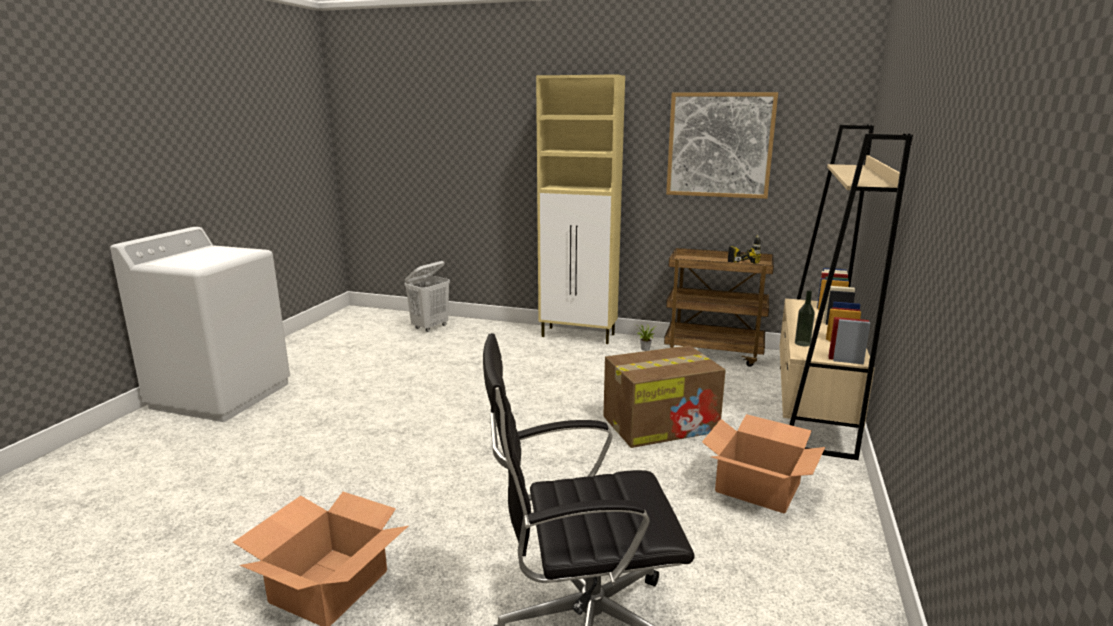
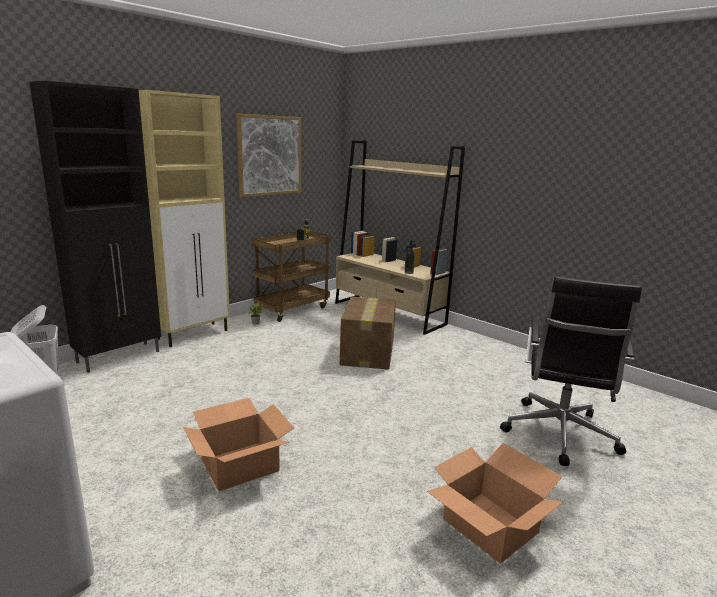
camera: 65 degrees left, 0 degrees up
(502, 328) = (120, 356): none -> black cabinet
(757, 486) = (455, 352): cardboard box -> cardboard box (239, 465)

